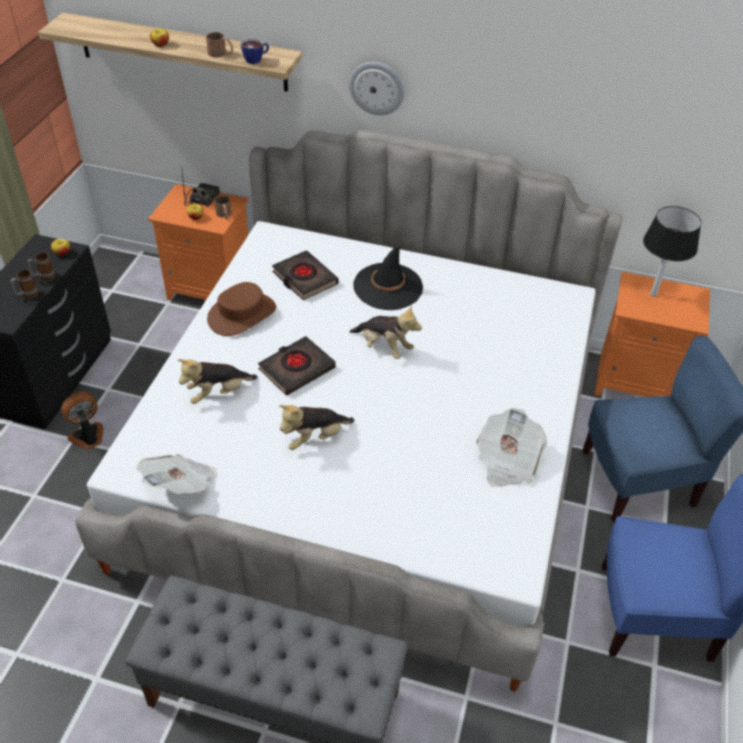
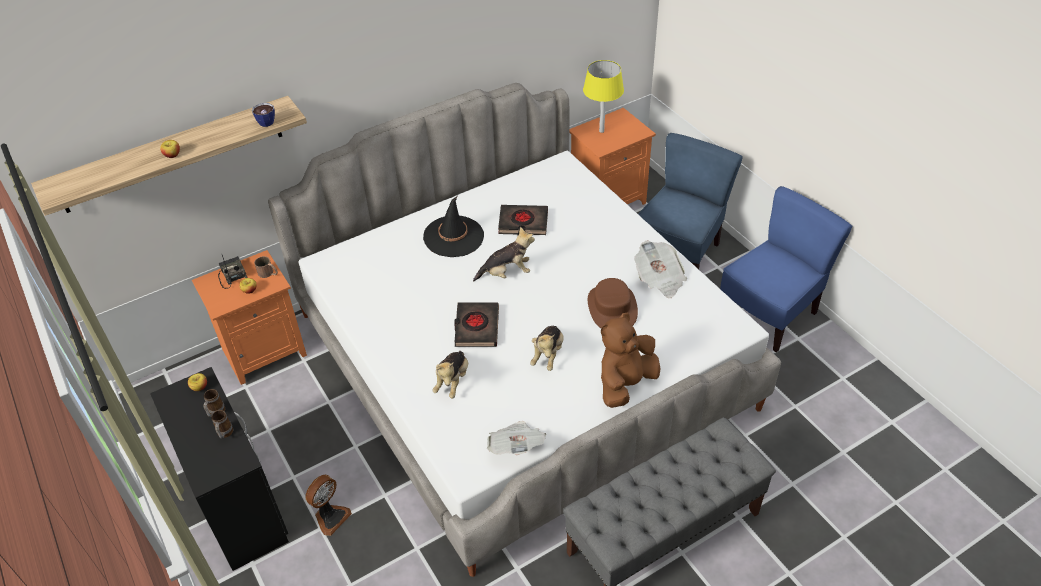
camera: 45 degrees left, 0 degrees up
(88, 437) = (330, 517): fan -> fan turned 150 degrees counterclockwise
(221, 54) = (233, 133): brown mug -> none
(242, 314) = (389, 325): brown hat -> brown hat (612, 308)
(304, 279) = (394, 272): black book -> black book (523, 223)
(337, 519) = (625, 383): none -> brown plush toy
(377, 88) = (358, 92): wall clock -> none
(653, 294) = (601, 131): black table lamp -> yellow table lamp

